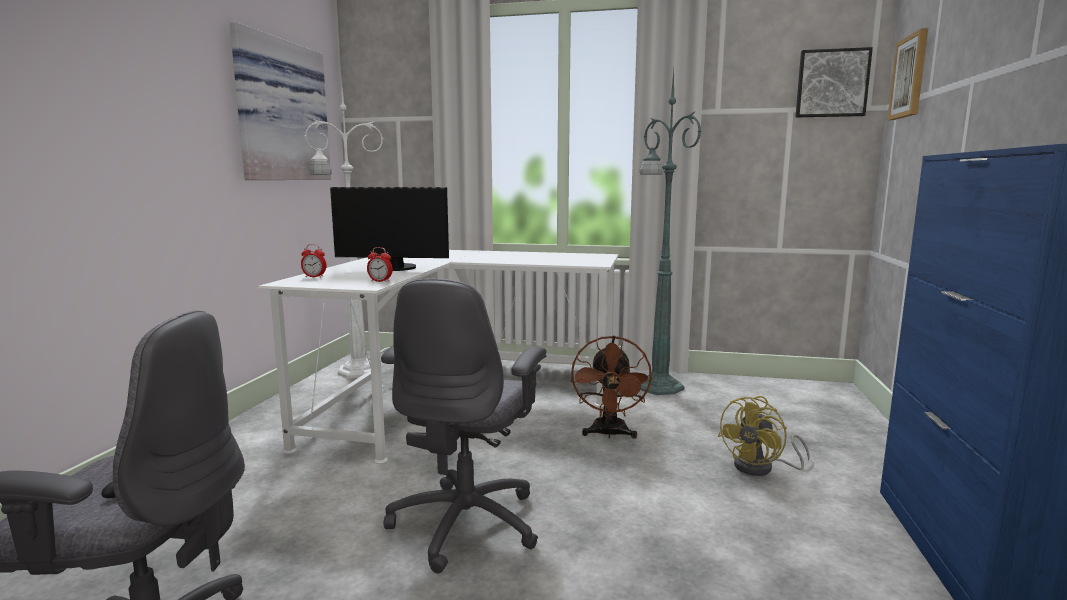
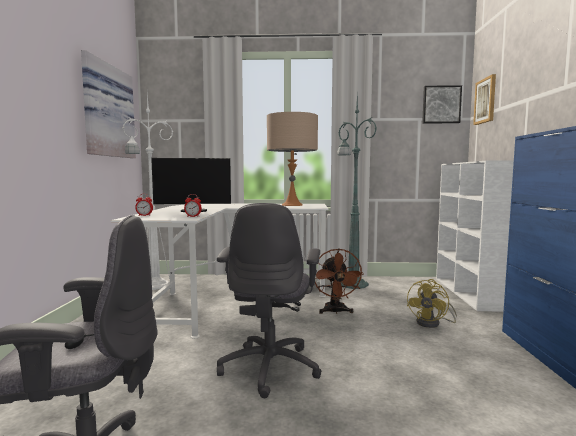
camera: 10 degrees left, 5 degrees down
(561, 257) = (292, 205): none -> beige table lamp
(851, 415) = (468, 293): none -> white bookcase

